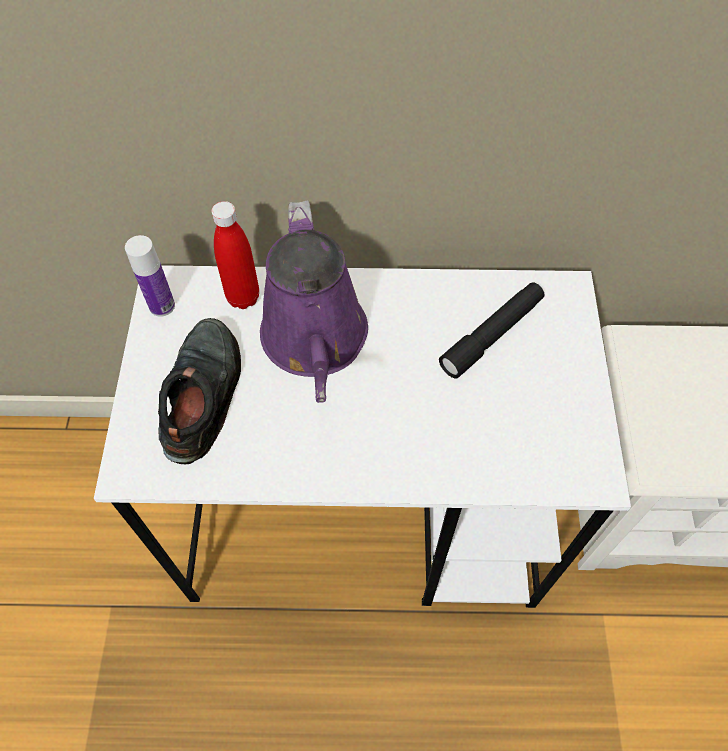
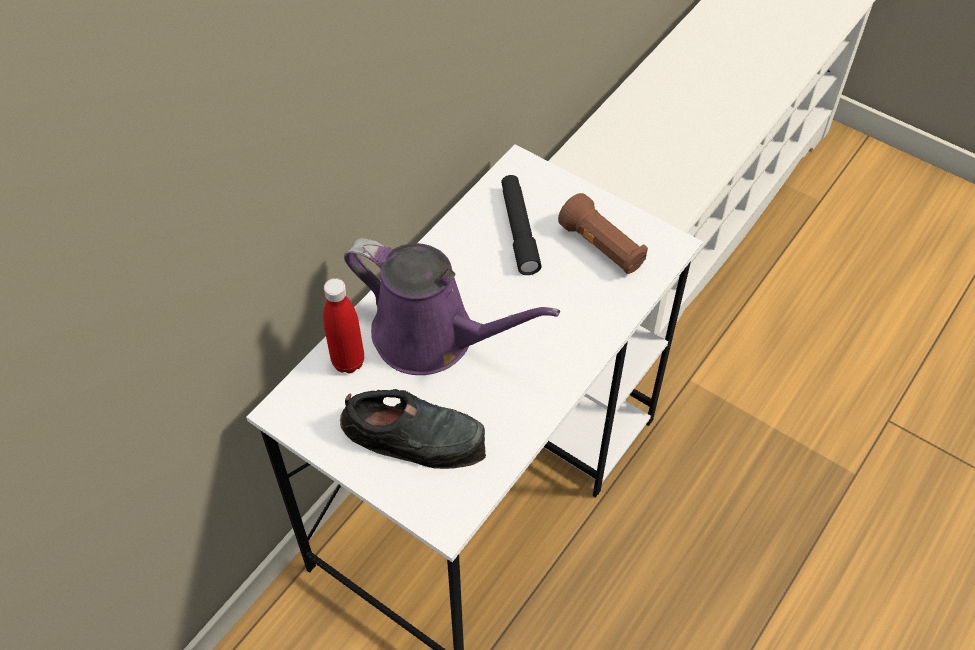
camera: 55 degrees left, 5 degrees down
(162, 306) = (305, 422): bottle -> none
(202, 392) = (416, 436): black shoe -> black shoe turned 150 degrees clockwise
(535, 416) = (602, 248): none -> brown flashlight

